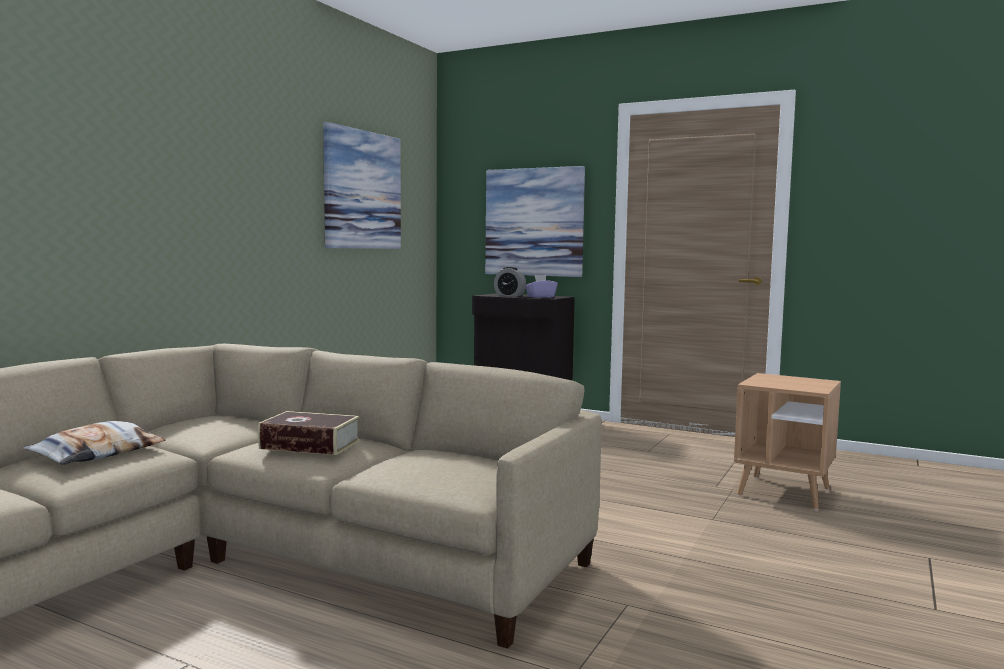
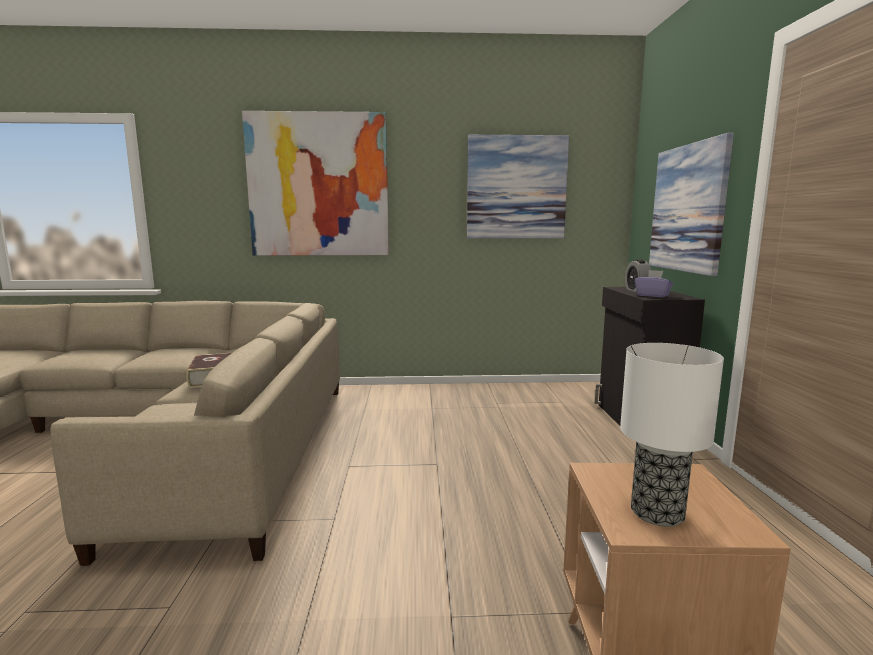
camera: 60 degrees right, 5 degrees up
(98, 453) = (180, 353): pillow -> none
(165, 164) = (318, 185): none -> picture
(802, 385) = (656, 511): none -> table lamp

